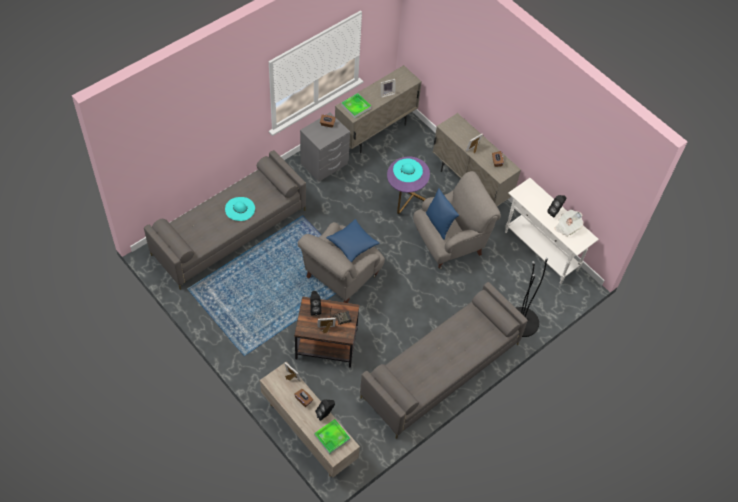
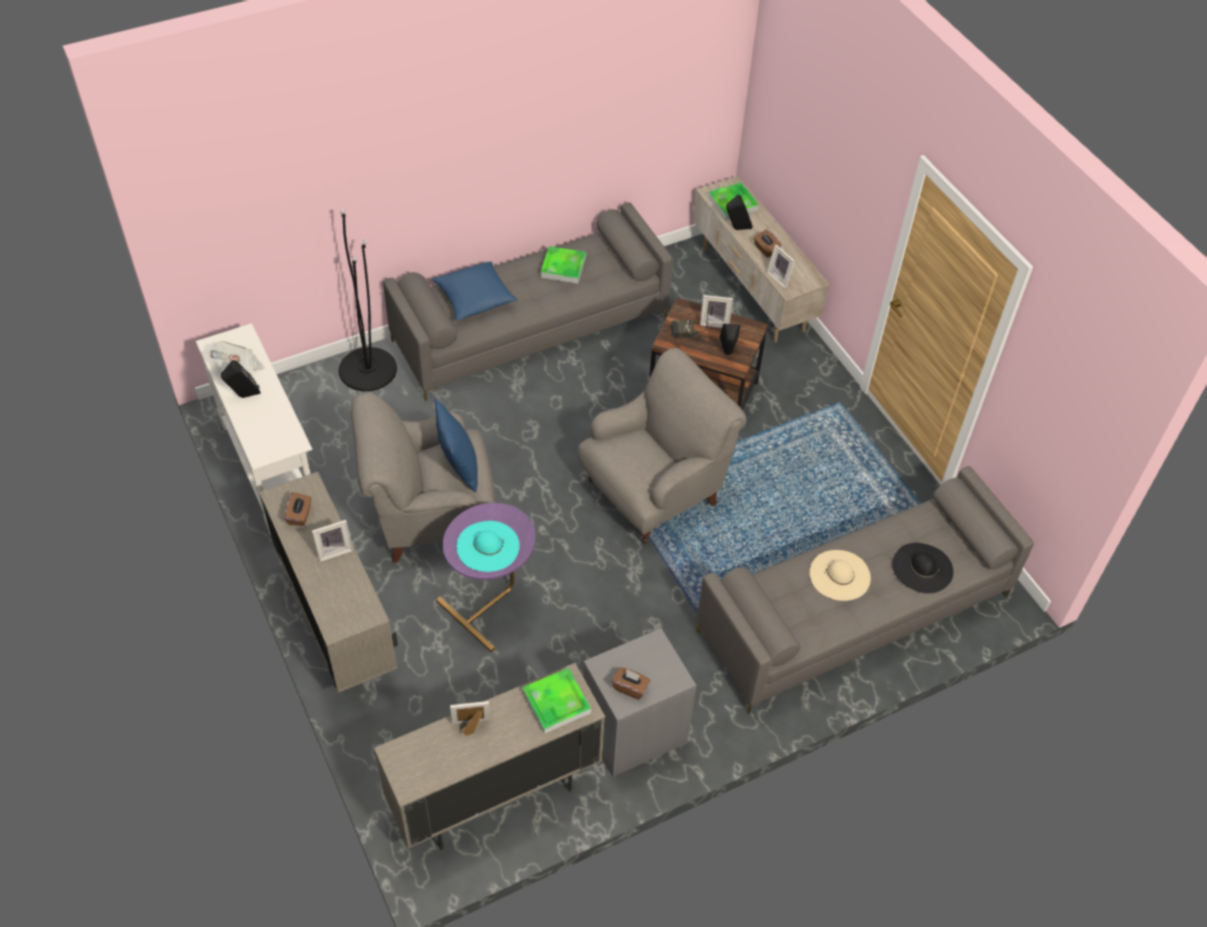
camera: 165 degrees left, 5 degrees down
(199, 219) = (922, 568): none -> black hat
(240, 209) = (840, 575): turquoise hat -> beige hat
(352, 244) = (634, 460): blue pillow -> blue pillow (474, 299)
(429, 371) = (563, 267): none -> tray

